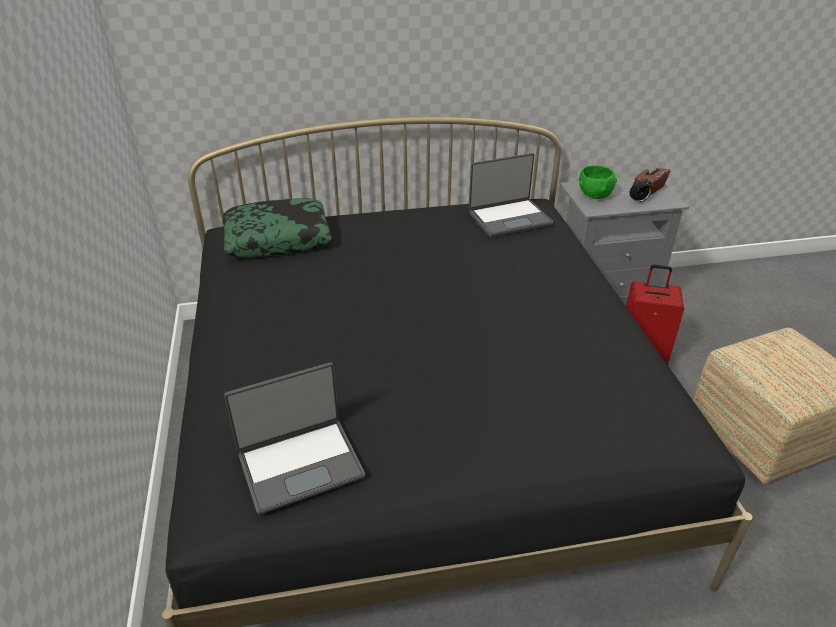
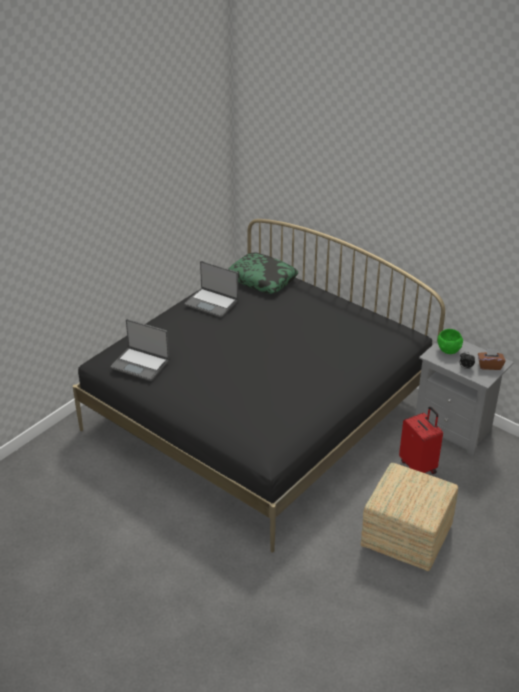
camera: 50 degrees right, 0 degrees up
(509, 218) = (377, 333): laptop -> laptop (212, 303)

